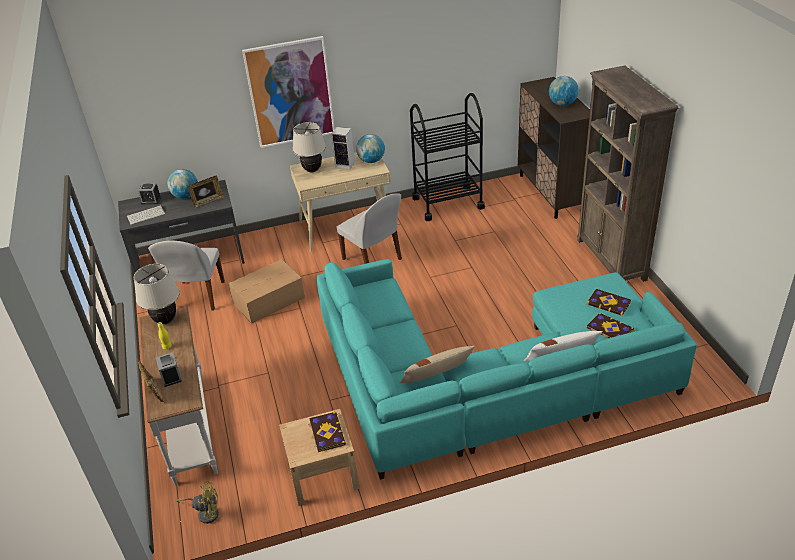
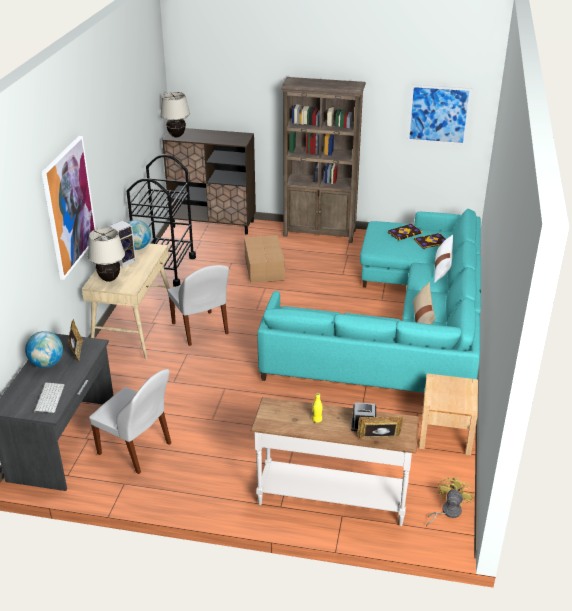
camera: 65 degrees left, 5 degrees down
(151, 200) = (22, 389): alarm clock -> none
(165, 320) = (274, 413): beige table lamp -> beige table lamp (176, 136)
(270, 300) = (194, 403): cardboard box -> cardboard box (264, 267)
(326, 433) = (450, 386): book -> none
(373, 260) = (200, 329): white chair -> white chair turned 75 degrees clockwise
(562, 104) = (219, 137): globe -> none
(735, 190) = (438, 115): none -> picture

